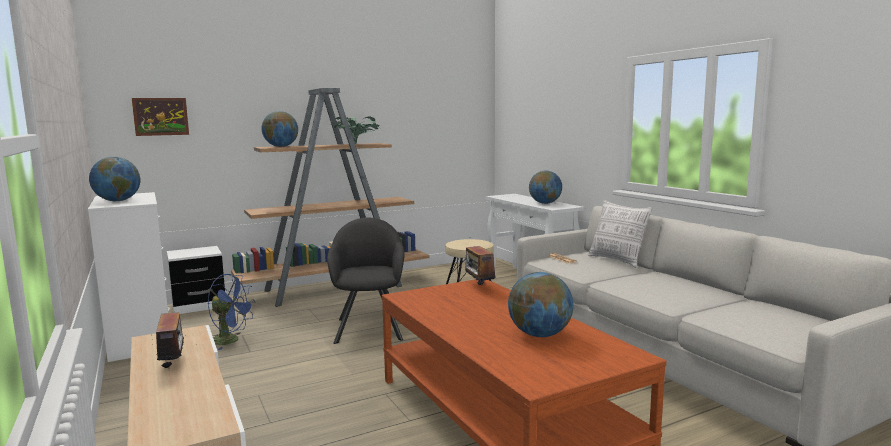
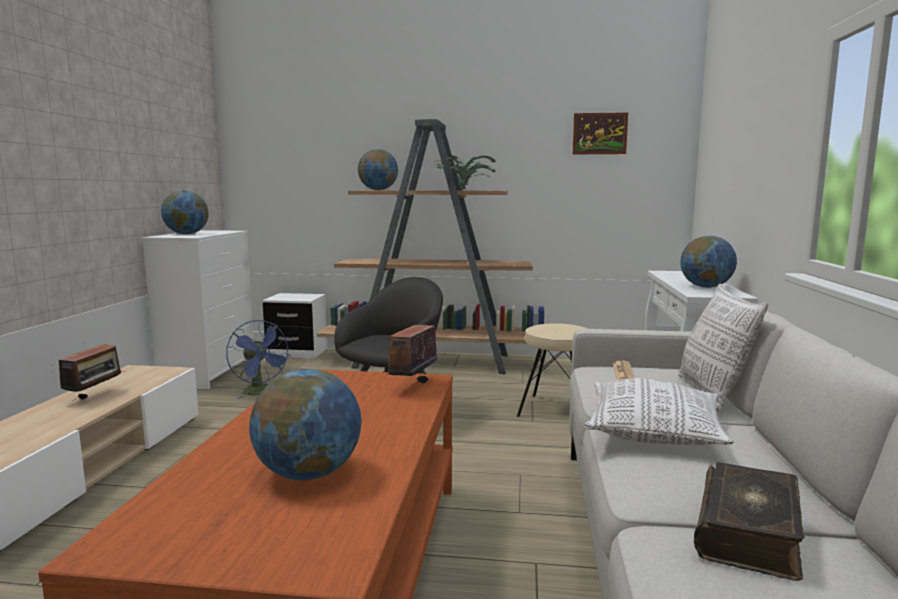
camera: 35 degrees right, 0 degrees up
(161, 116) = (280, 157): picture -> picture (599, 133)
(629, 282) = (653, 433): none -> pillow
(725, 305) = (749, 533): none -> book

